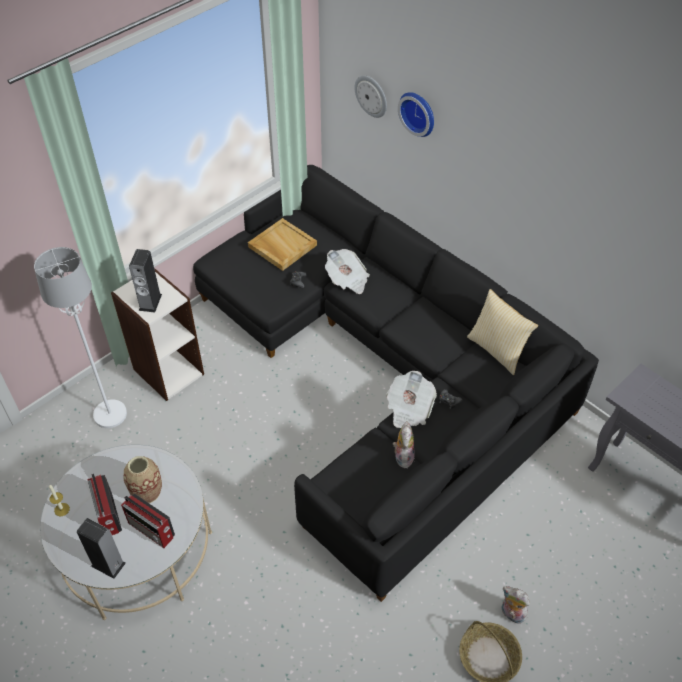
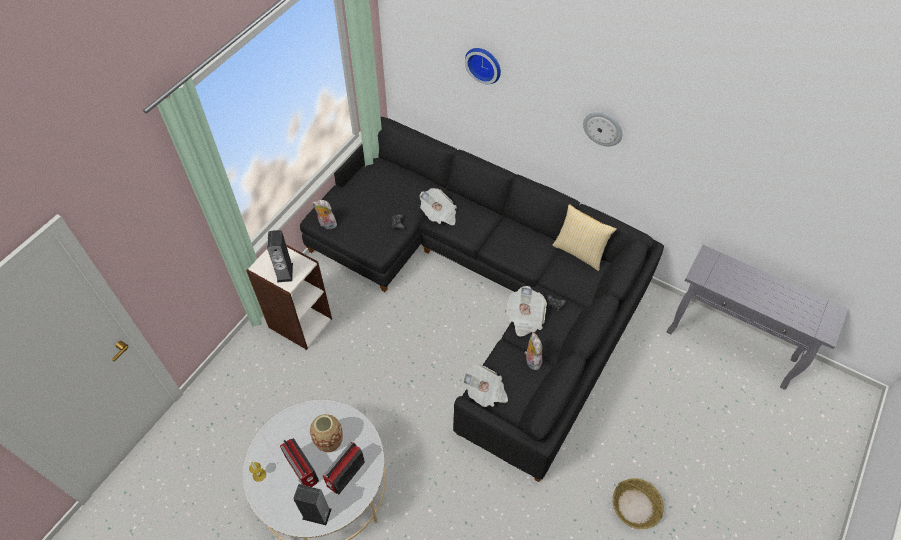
camera: 15 degrees left, 5 degrees up
(110, 414) = (260, 372): white floor lamp -> none
(152, 530) = (345, 474): radio -> radio turned 105 degrees clockwise
(282, 246) = (374, 194): beige tray -> none
(337, 479) = (485, 392): none -> newspaper
(371, 96) = (436, 53): wall clock -> wall clock (603, 128)
(511, 614) = (642, 466): plush toy -> plush toy (326, 224)

